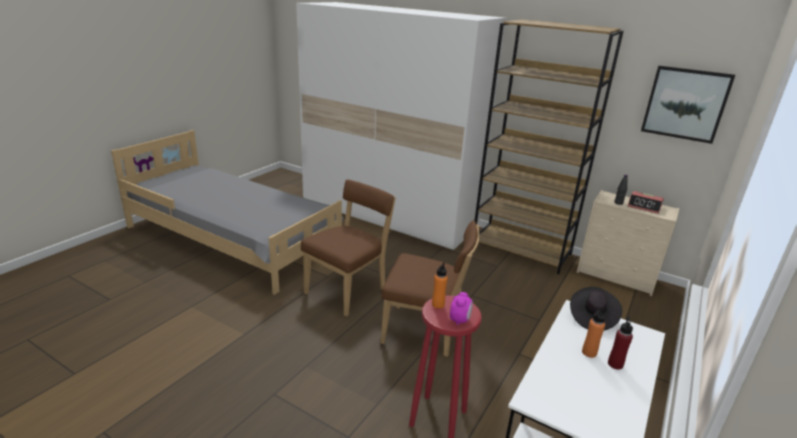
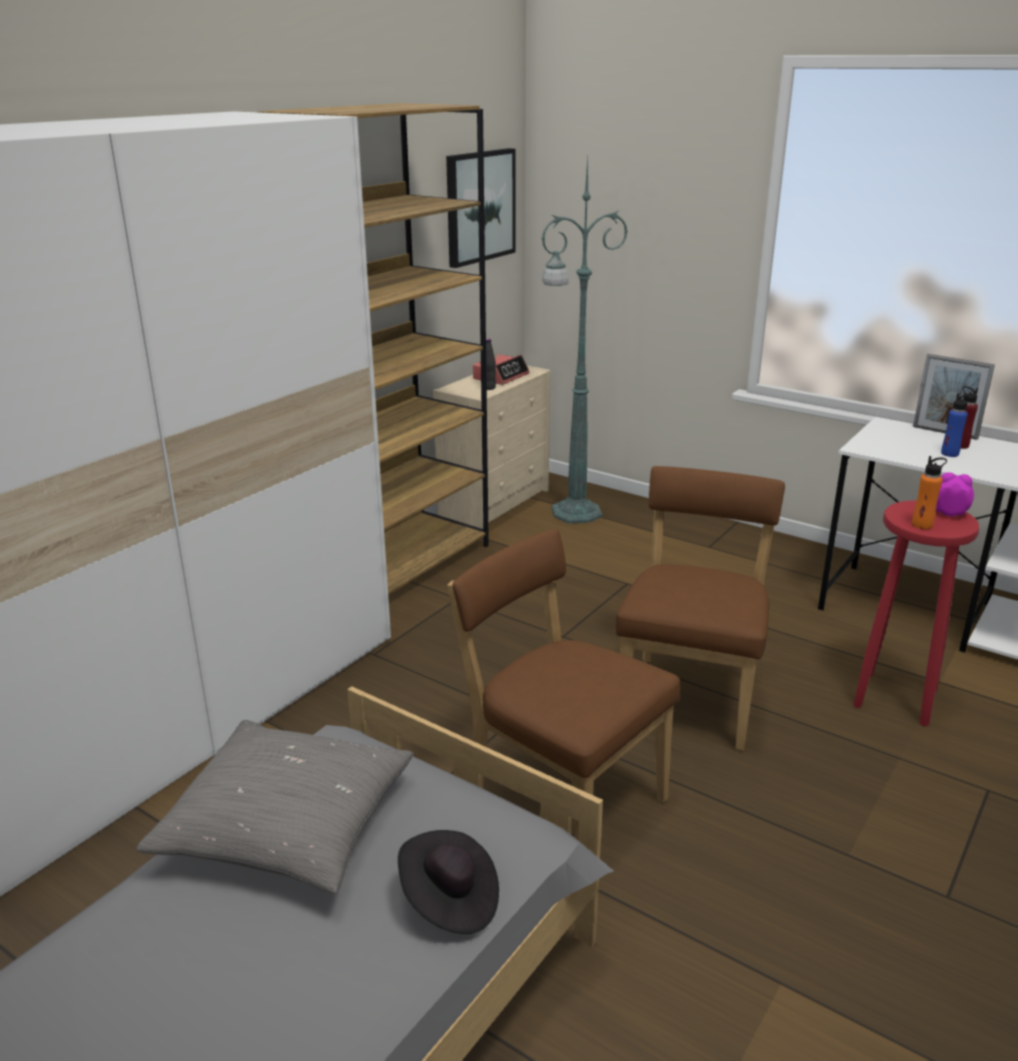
camera: 85 degrees left, 0 degrees up
(283, 201) = (287, 825): none -> grey pillow
(589, 352) = (950, 454): orange bottle -> blue bottle
(592, 317) = (873, 442): black hat -> black hat (449, 901)
(624, 304) = (573, 513): none -> green floor lamp
(647, 364) = (945, 432): none -> picture frame

